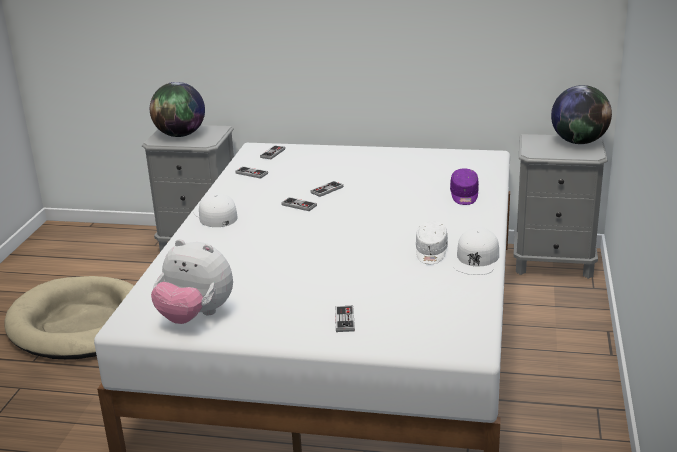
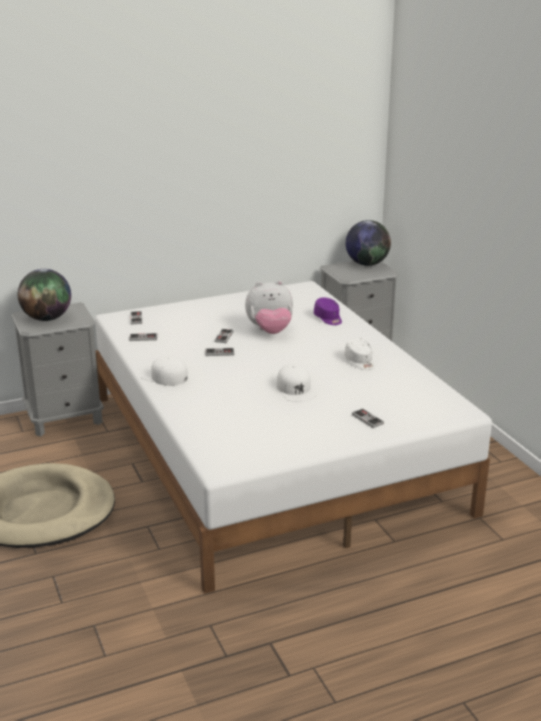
camera: 35 degrees left, 0 degrees up
(195, 316) = (263, 448): plush toy -> plush toy (270, 331)
(476, 259) = (395, 358): white cap -> white cap (295, 389)

